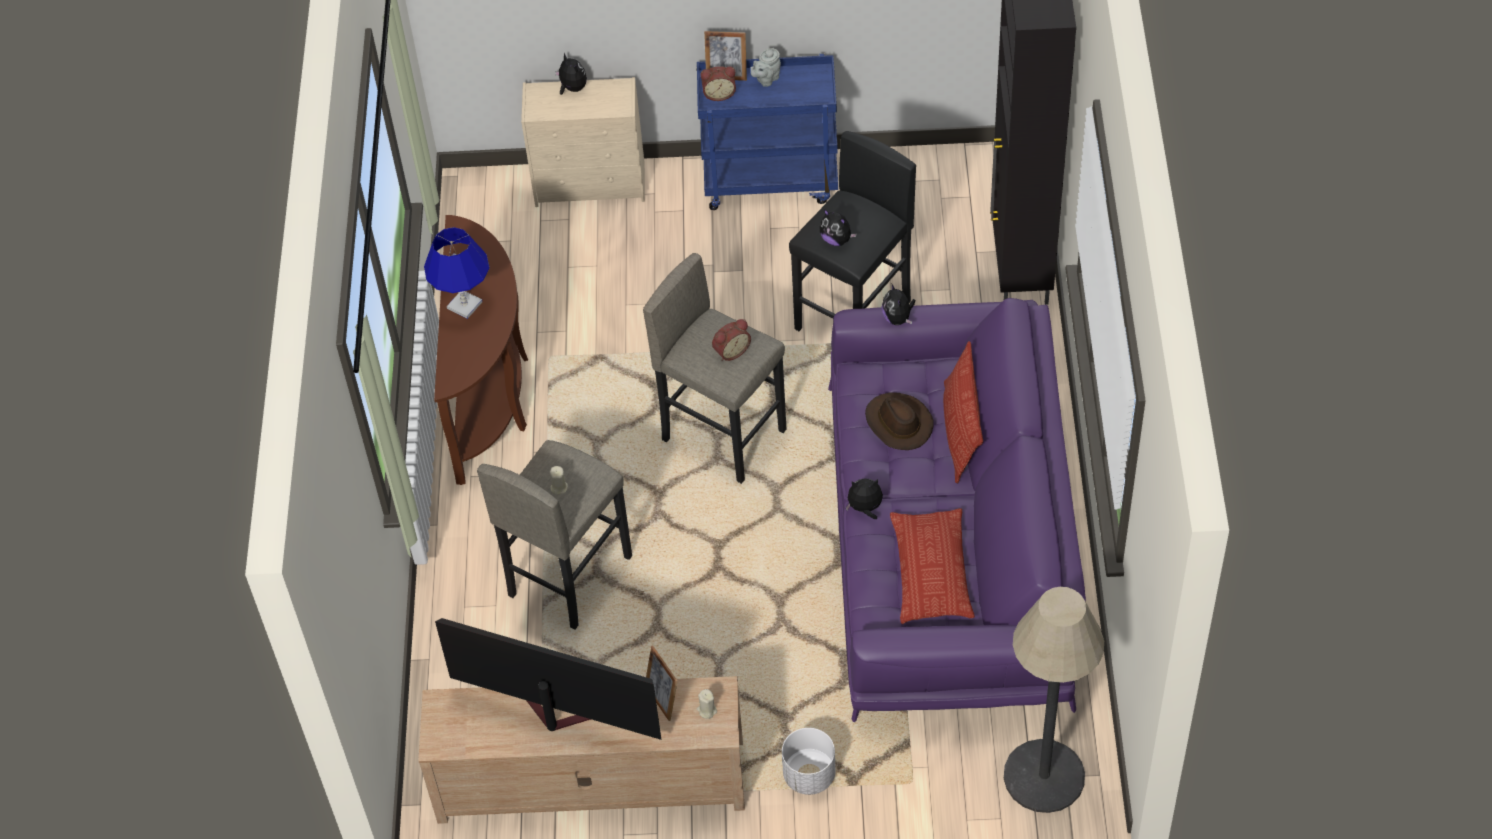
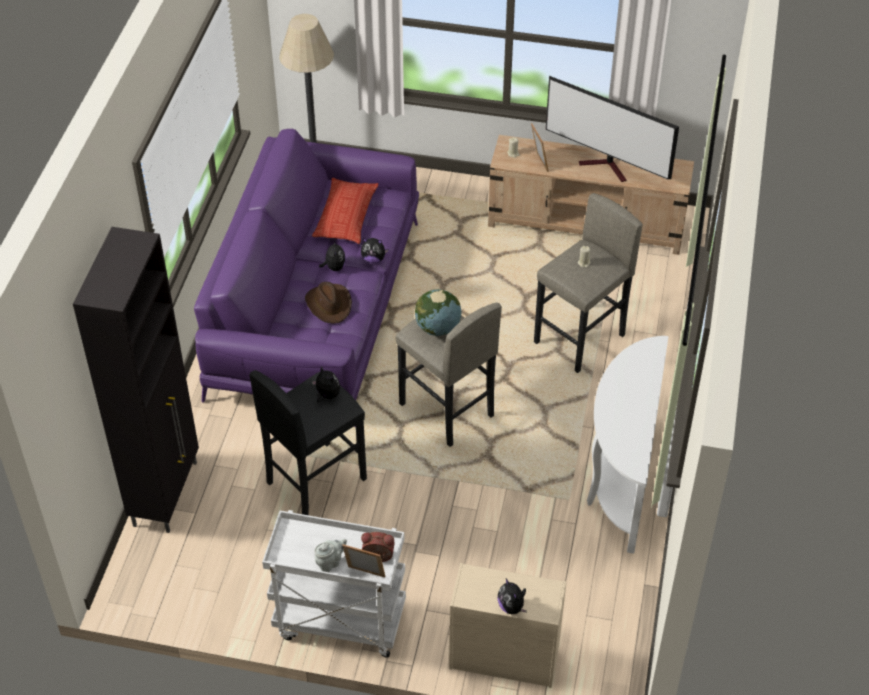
camera: 170 degrees left, 5 degrees down
(464, 305) = (638, 401): blue table lamp -> none
(491, 395) = (620, 478): brown console table -> white console table
(731, 351) = (437, 328): alarm clock -> globe
(772, 180) = (338, 622): blue cart -> white cart
(809, 775) = (453, 204): white planter -> none
(898, 318) = (302, 344): plush toy -> plush toy (334, 267)
(960, 431) = (288, 291): pillow -> none

